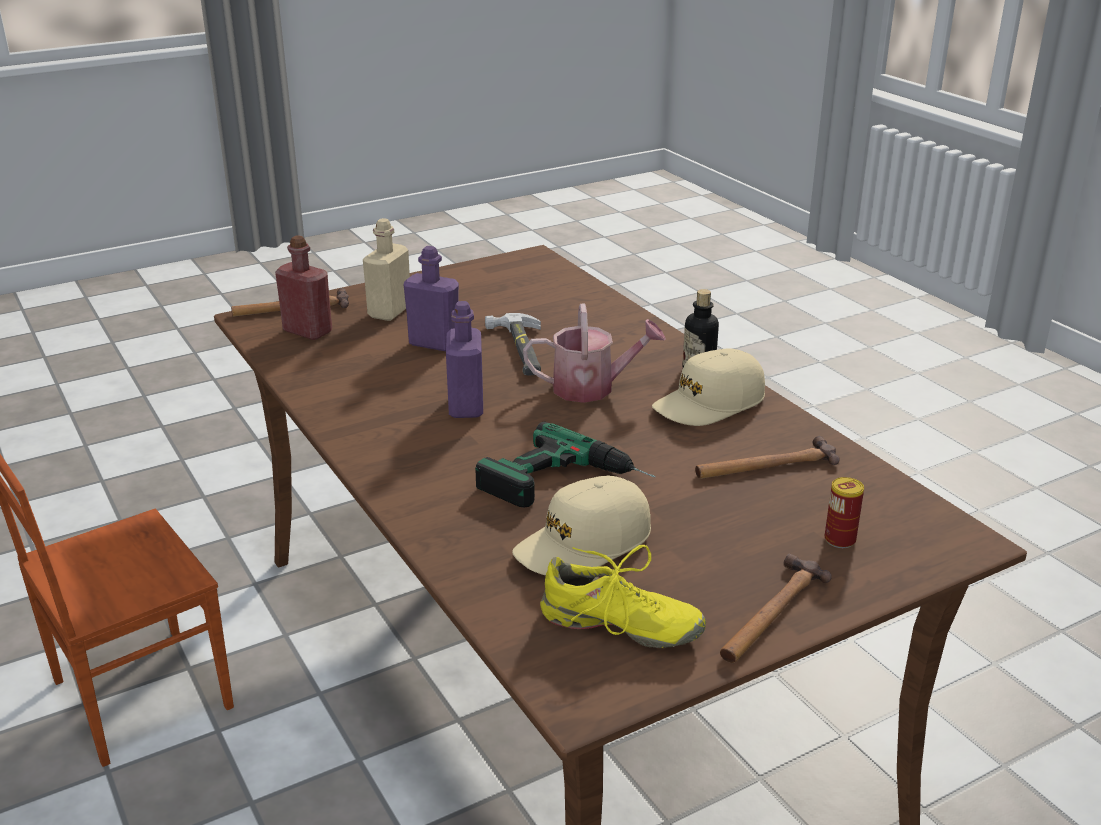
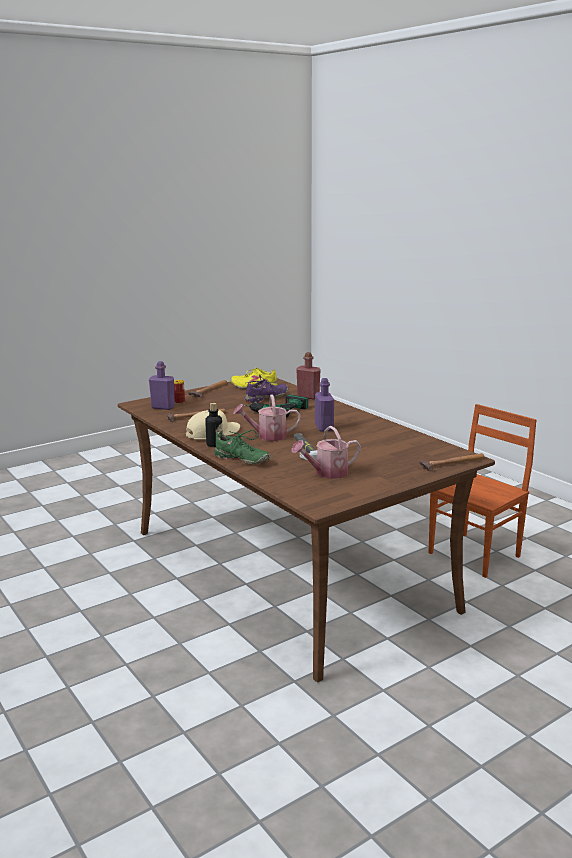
camera: 175 degrees right, 10 degrees down
(307, 331) = (429, 453): red bottle -> red bottle (308, 397)
(389, 312) = (393, 464): beige bottle -> none
(434, 343) = (355, 450): purple bottle -> purple bottle (163, 407)
(504, 301) = (327, 473): none -> watering can
(583, 543) = (266, 398): beige cap -> purple shoe
(643, 333) = (241, 459): none -> green shoe

